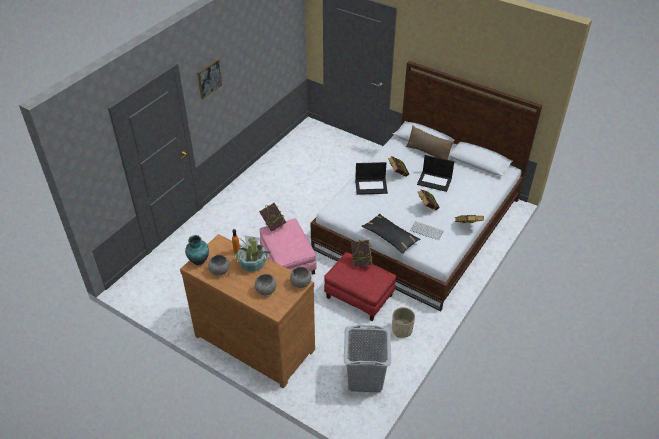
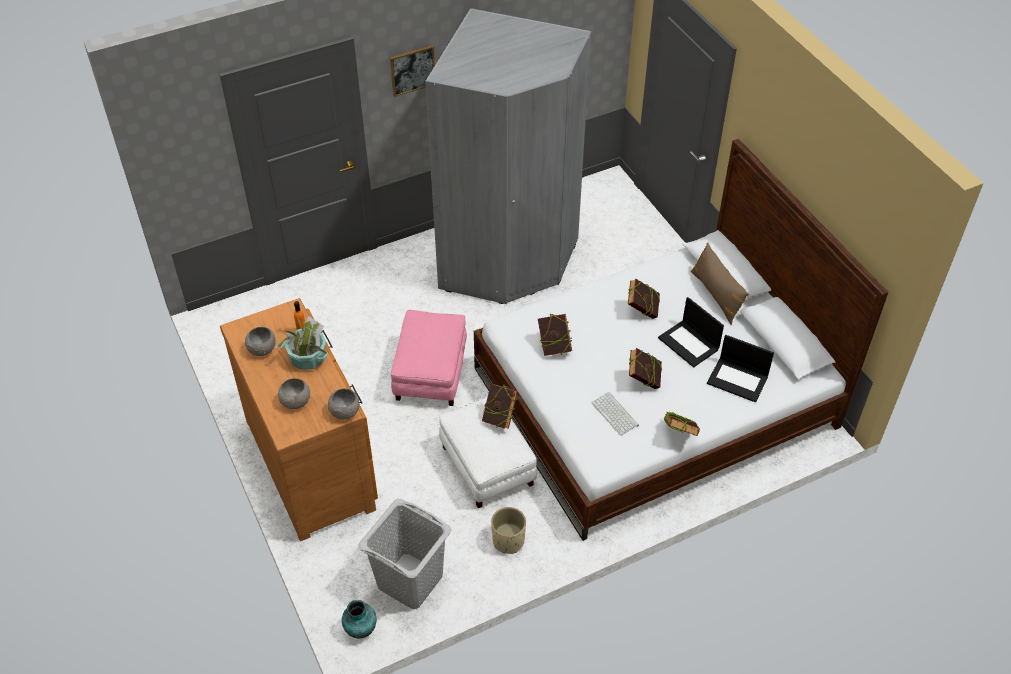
camera: 30 degrees right, 5 degrees up
(198, 261) = (248, 324): vase -> vase (360, 630)
(273, 225) = (424, 313): book -> book (554, 347)
(285, 186) = (507, 261): none -> grey wardrobe
(359, 296) = (488, 465): red ottoman -> white ottoman
(371, 186) = (589, 313): laptop -> laptop (738, 380)
(390, 237) = (555, 400): black pillow -> none

